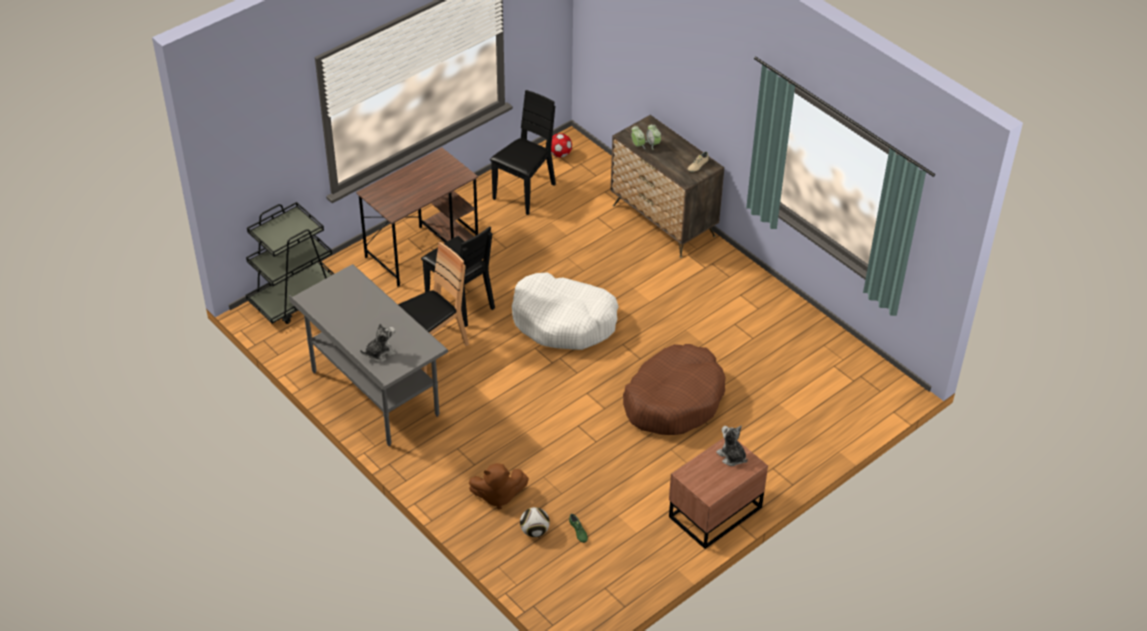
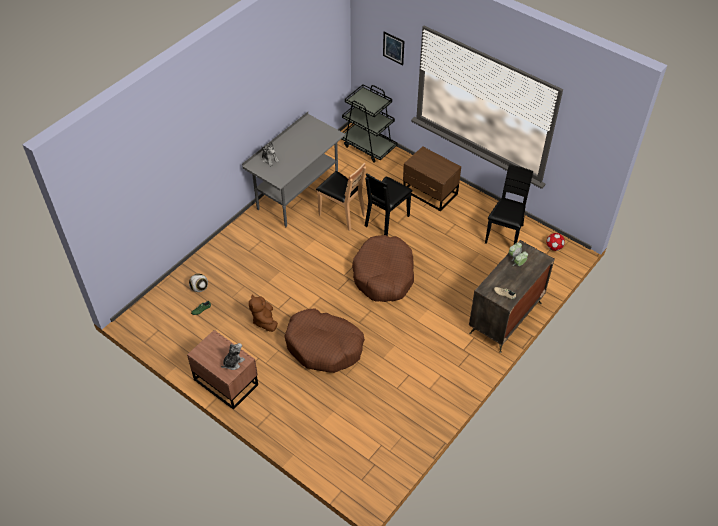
camera: 80 degrees right, 5 degrees up
(279, 130) = (393, 48): none -> picture
(422, 248) = (430, 193): brown desk -> brown nightstand
(498, 496) = (225, 266): brown plush toy -> brown plush toy (264, 320)
(524, 192) = (504, 234): black chair -> black chair turned 90 degrees counterclockwise
(564, 321) = (384, 275): white dog bed -> brown dog bed

